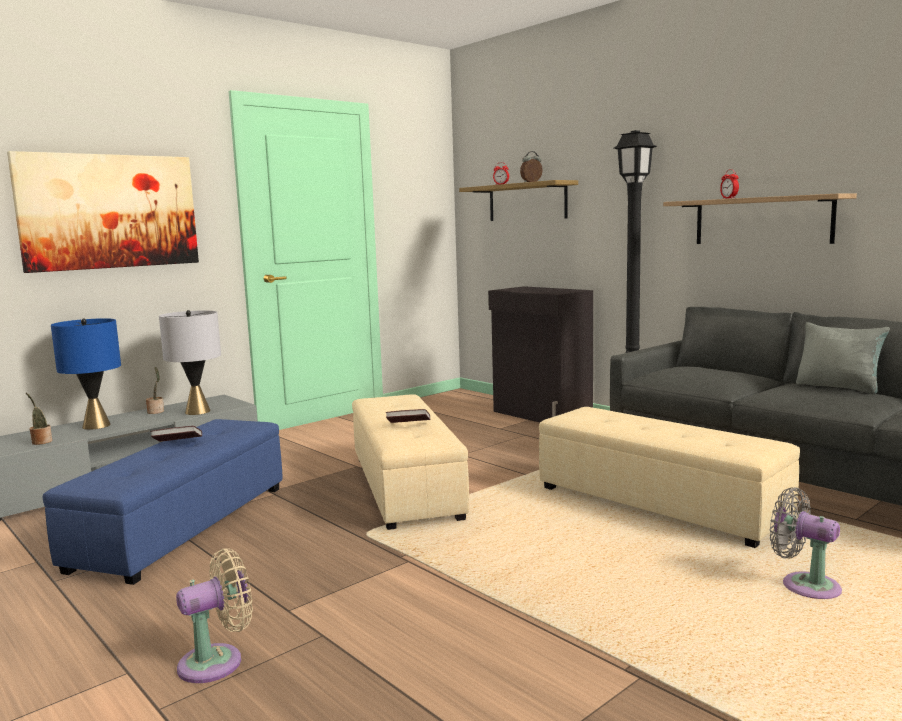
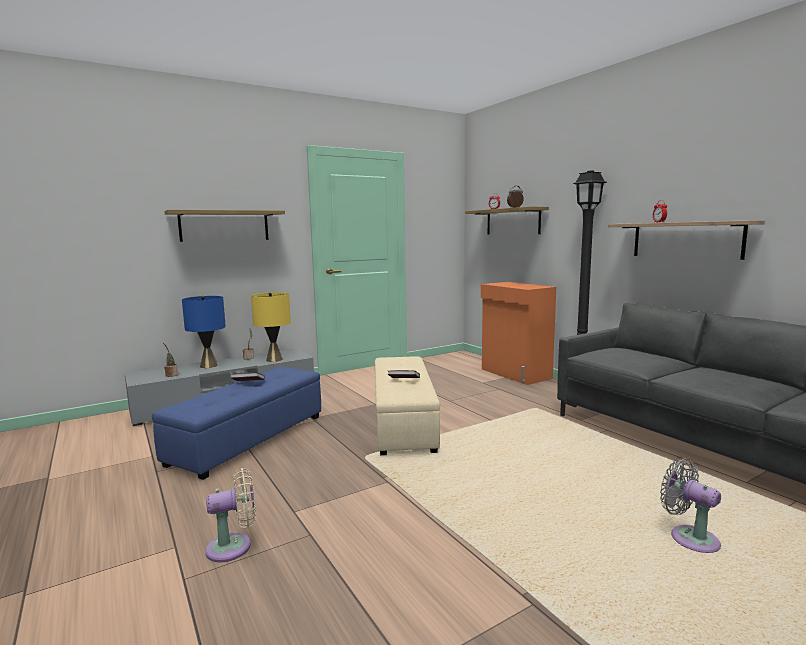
camera: 10 degrees right, 0 degrees up
(109, 211) = (224, 226): picture -> shelf
(198, 411) = (274, 359): grey table lamp -> yellow table lamp
(541, 415) = (515, 374): black cabinet -> orange cabinet
(659, 504) = (585, 453): beige ottoman -> none
(838, 387) = (740, 374): grey pillow -> none

